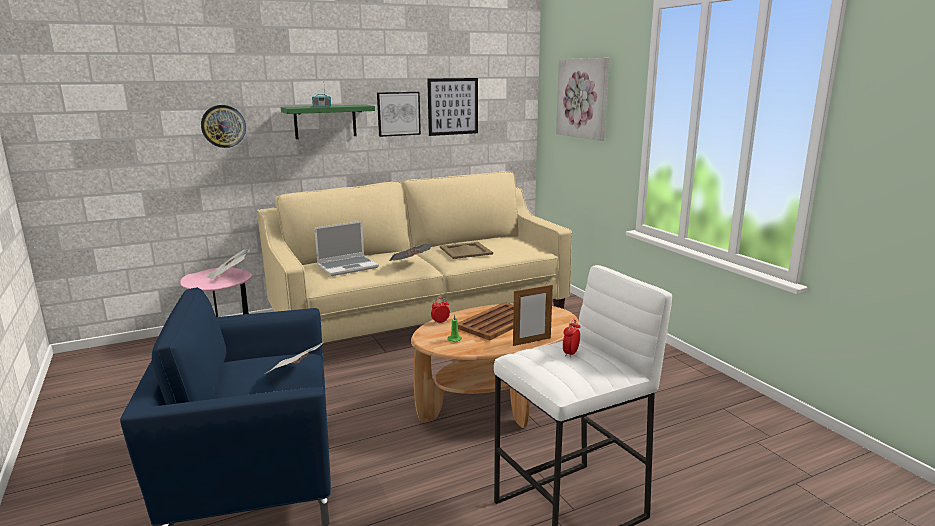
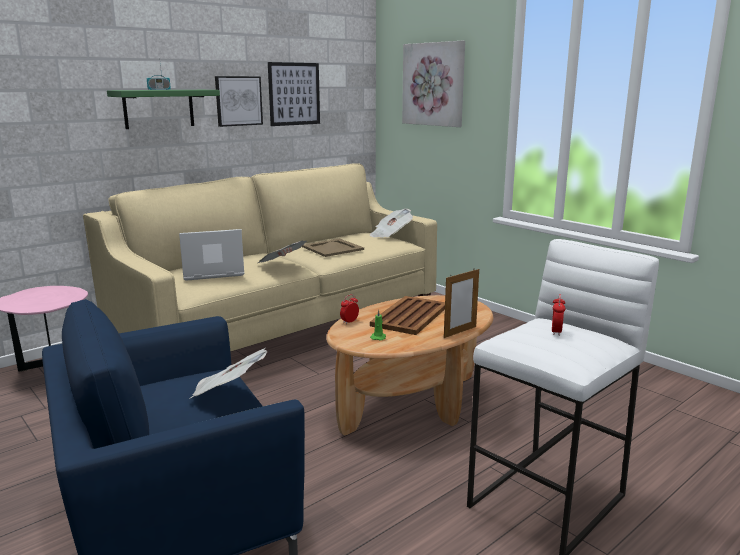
camera: 15 degrees left, 0 degrees up
(223, 126) = (38, 112): wall clock -> none
(228, 275) = (57, 294): newspaper -> newspaper (390, 235)
(348, 266) = (212, 272): laptop -> laptop turned 150 degrees counterclockwise

